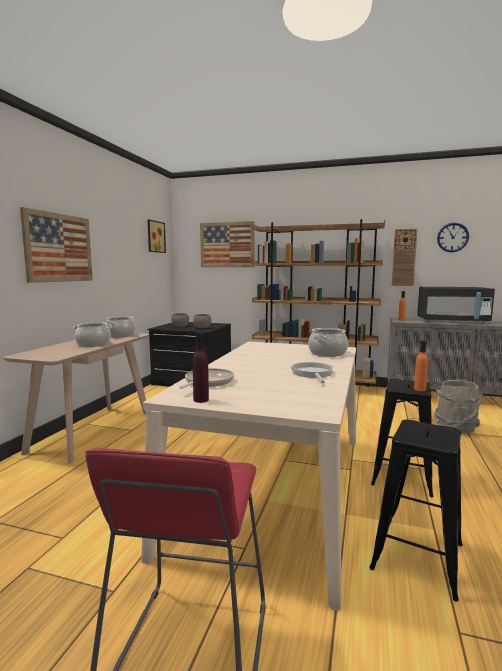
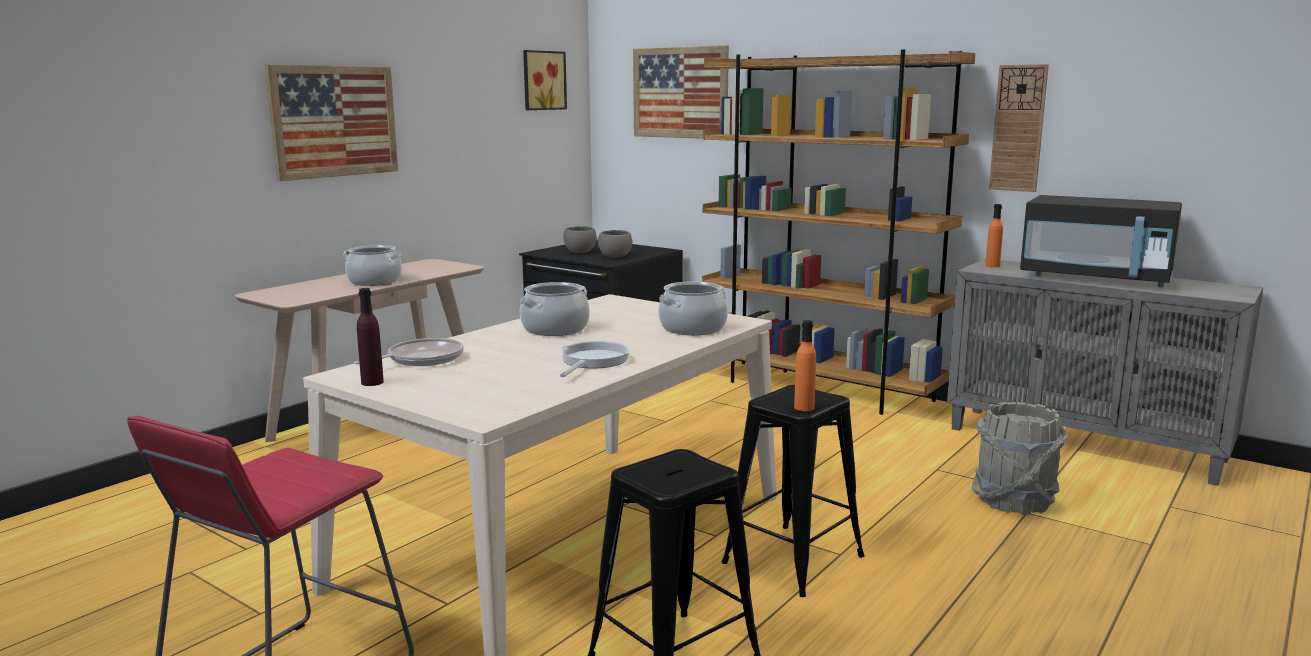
camera: 20 degrees right, 5 degrees up
(120, 335) = (436, 267): cooking pot -> cooking pot (555, 329)
(452, 237) = (1126, 85): wall clock -> none

